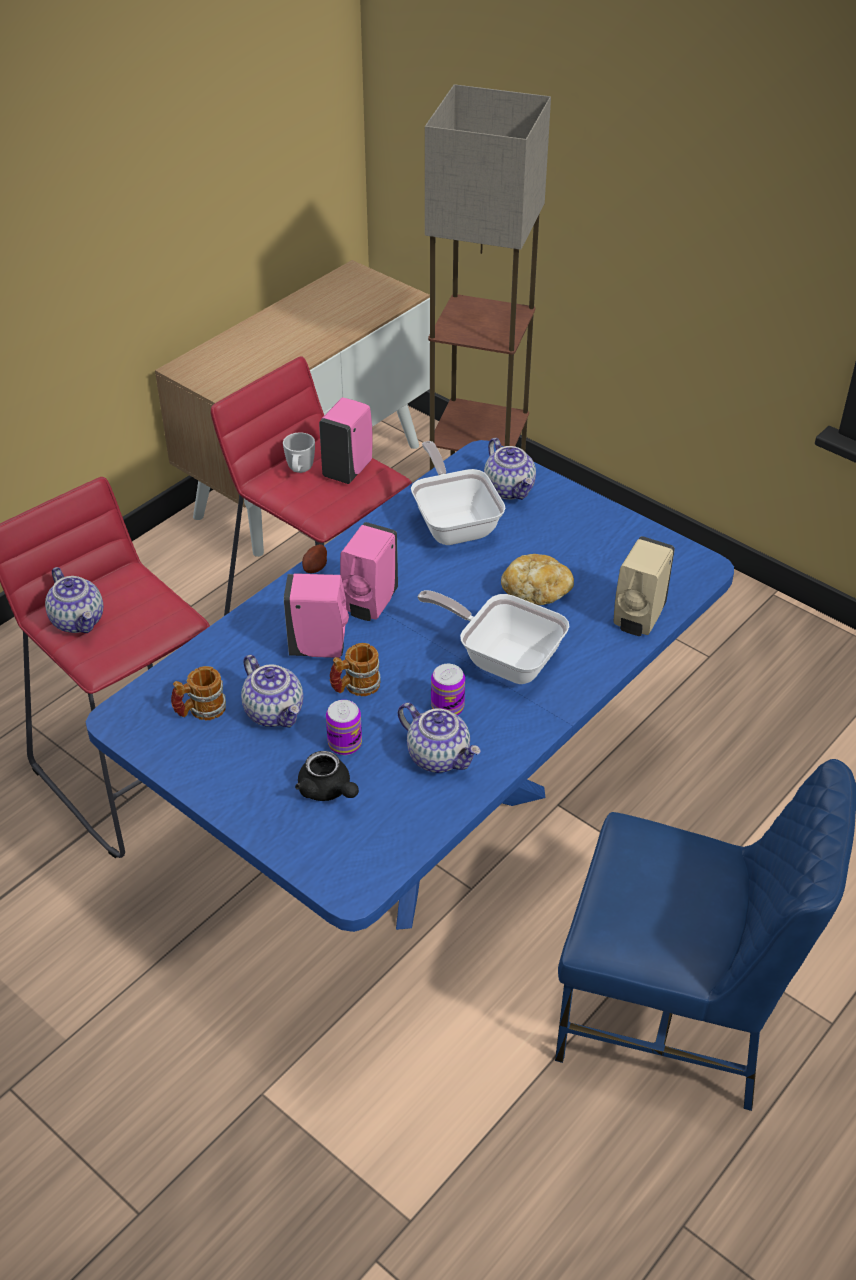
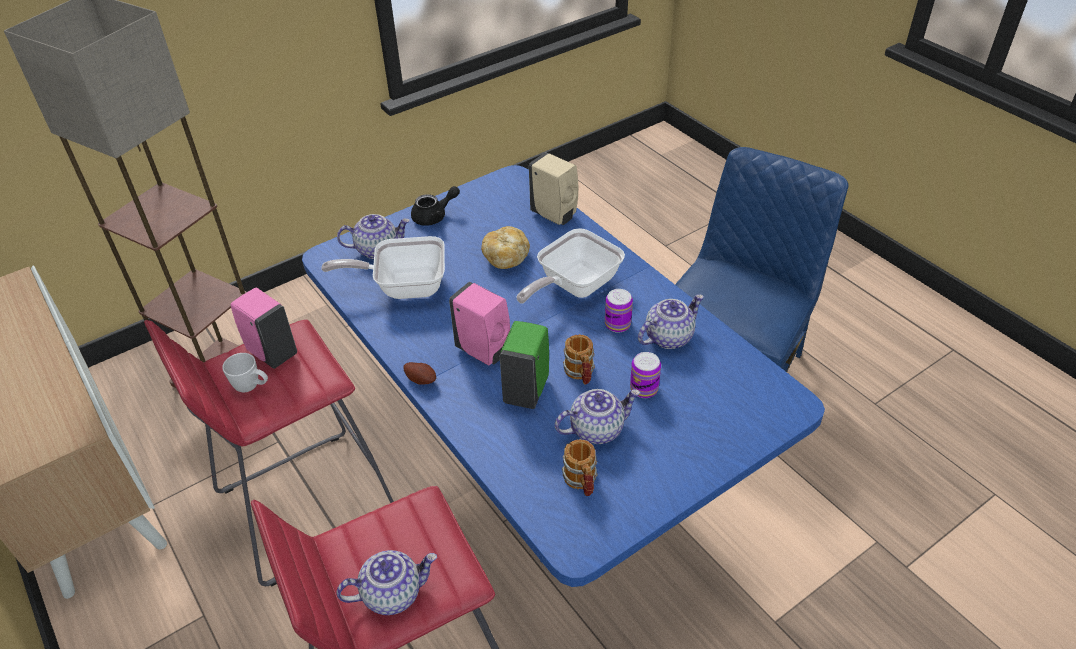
camera: 75 degrees left, 0 degrees up
(321, 648) = (527, 389): pink soap dispenser -> green soap dispenser
(328, 790) = (693, 406): black teapot -> black teapot (434, 216)

